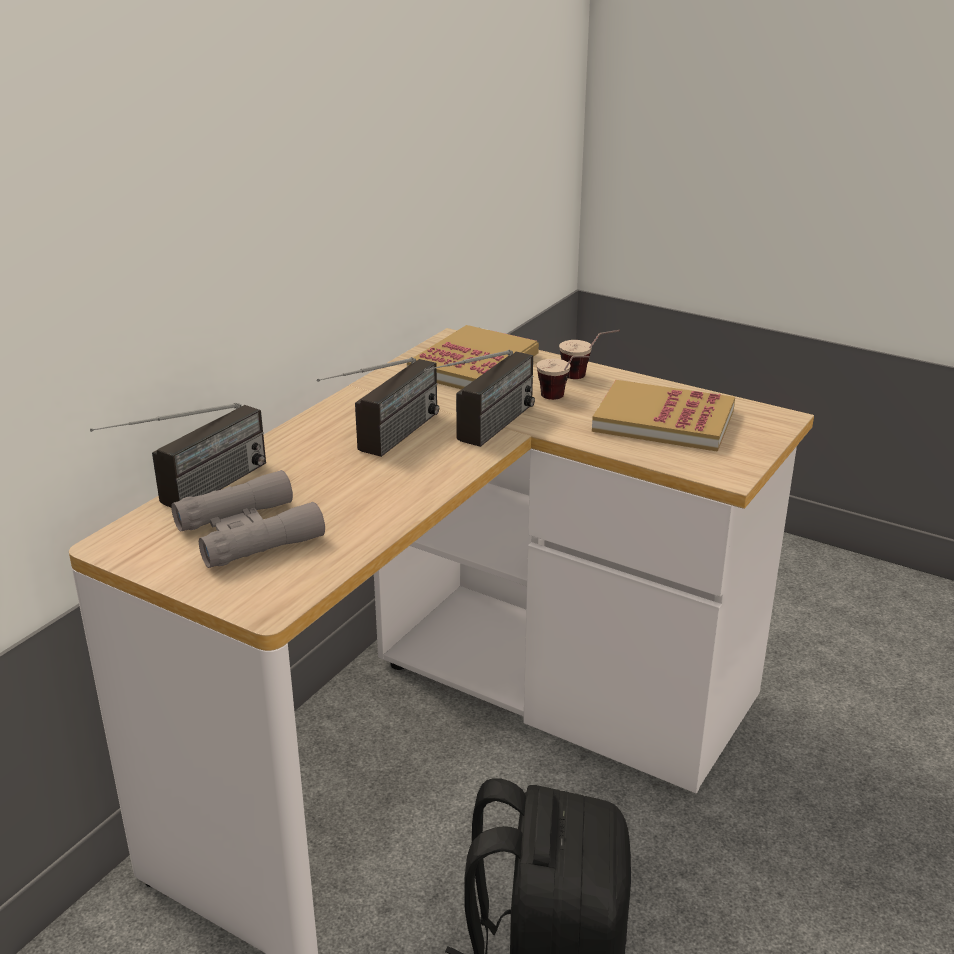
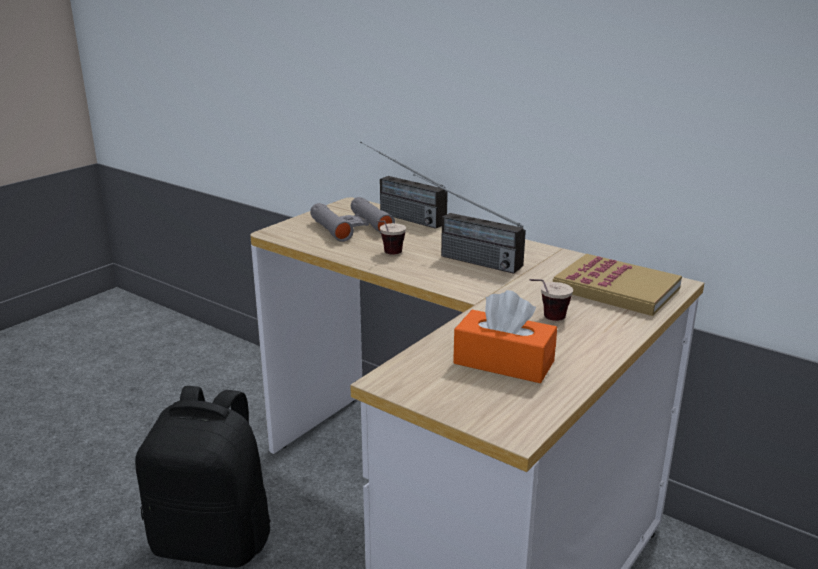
camera: 95 degrees right, 5 degrees down
(483, 434) = (475, 287): radio -> none
(587, 377) = (601, 335): cup -> cup (388, 255)
(663, 420) = (503, 362): book -> orange tissue box

